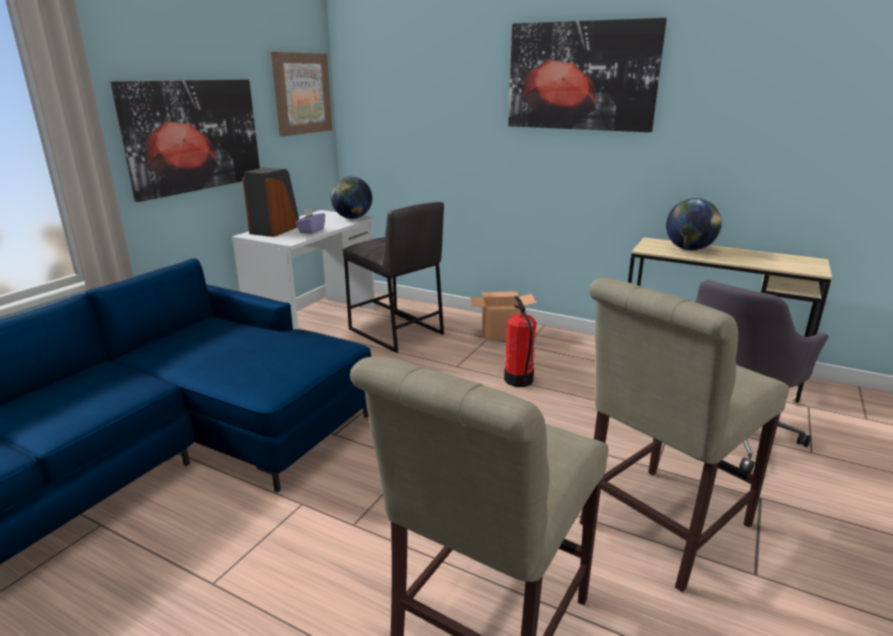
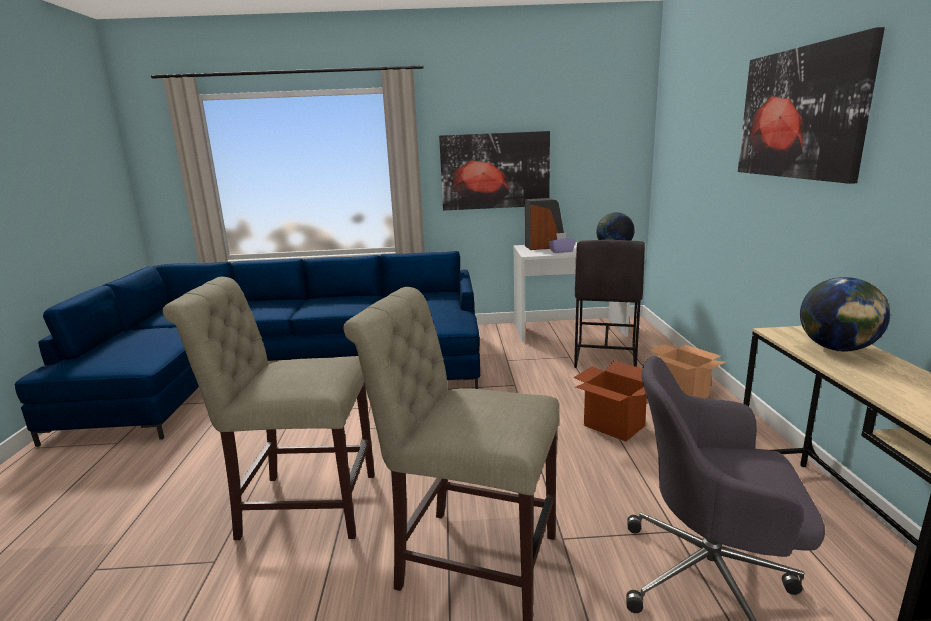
camera: 60 degrees right, 5 degrees down
(301, 93) = (610, 141): picture -> none
(518, 380) = (613, 426): fire extinguisher -> cardboard box

